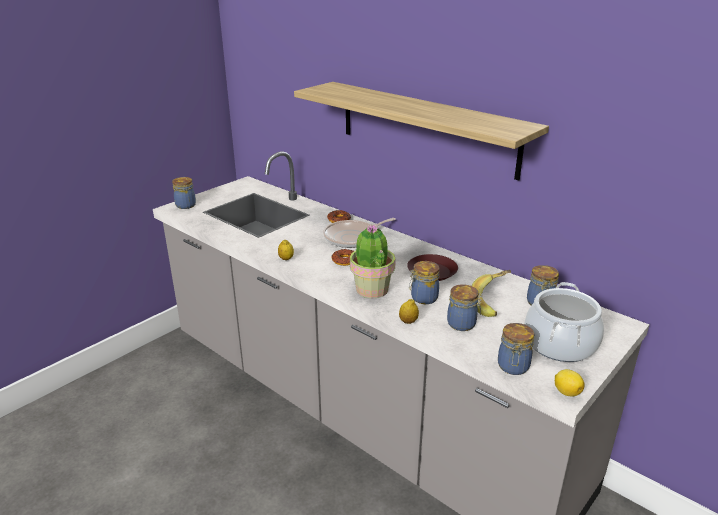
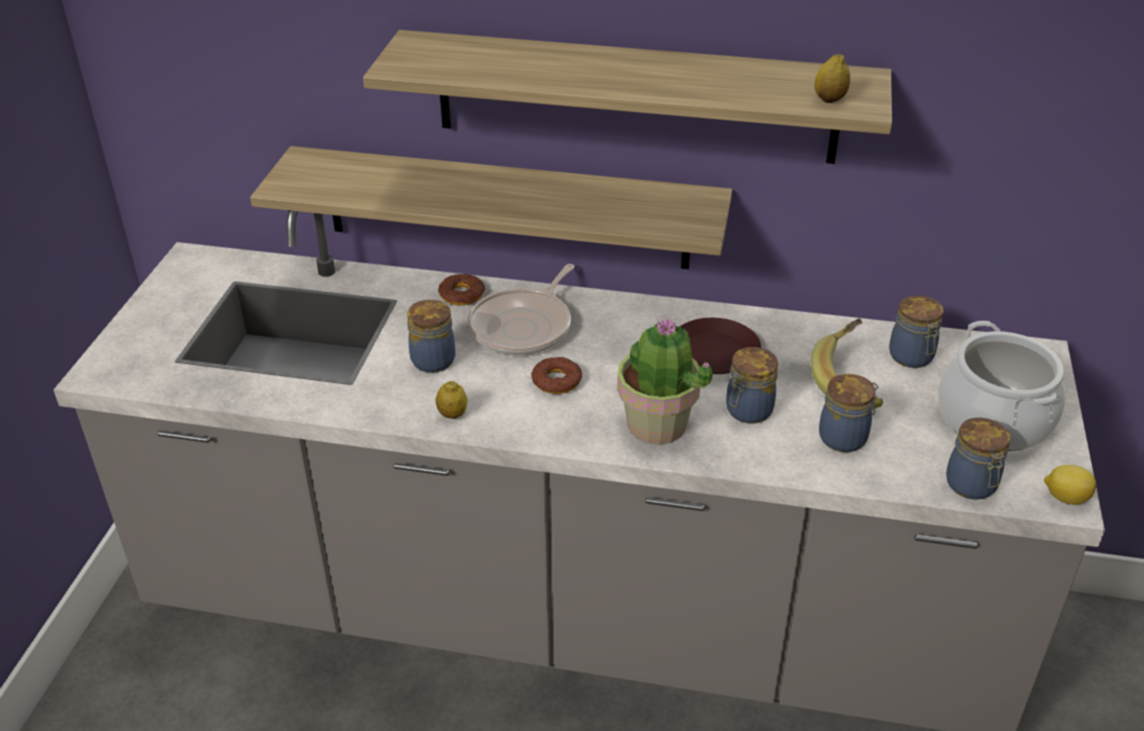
camera: 30 degrees left, 10 degrees up
(186, 205) = (119, 356): jar -> jar (432, 359)
(370, 181) = (506, 208): none -> shelf
(408, 321) = (766, 465): lemon -> lemon (829, 100)

